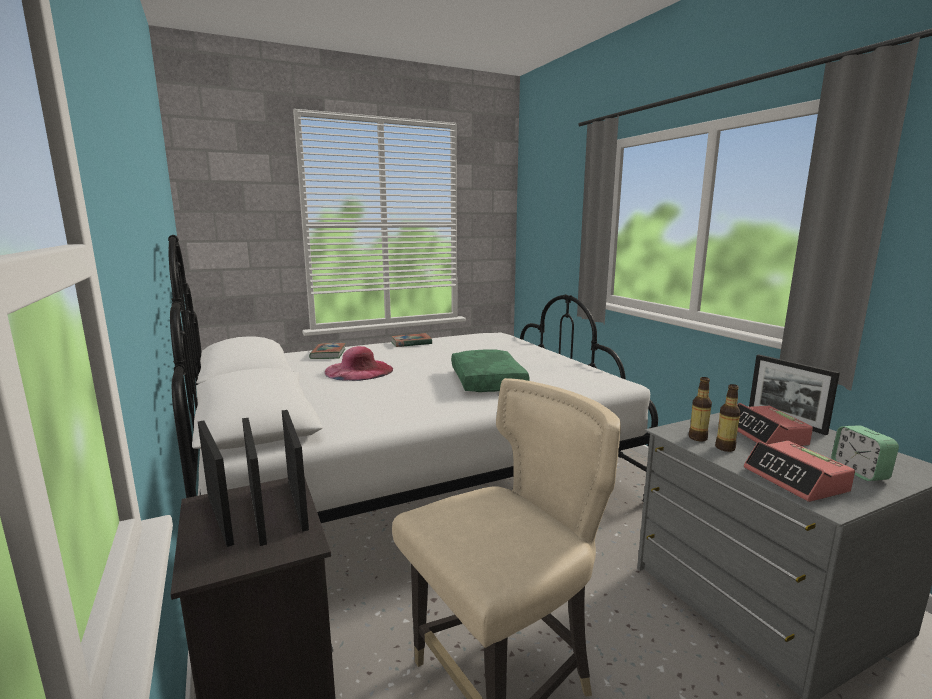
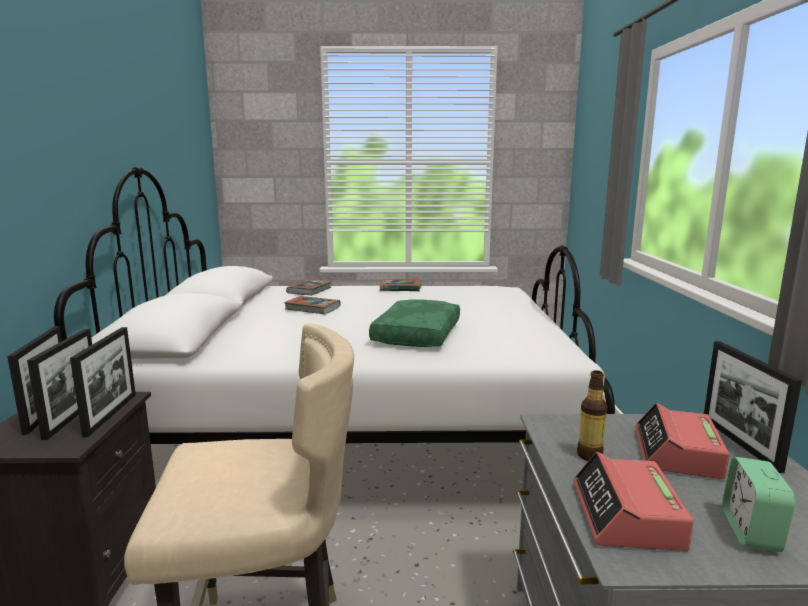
camera: 25 degrees right, 0 degrees up
(359, 370) = (312, 308): pink hat -> book
(697, 438) = (571, 437): bottle -> none

